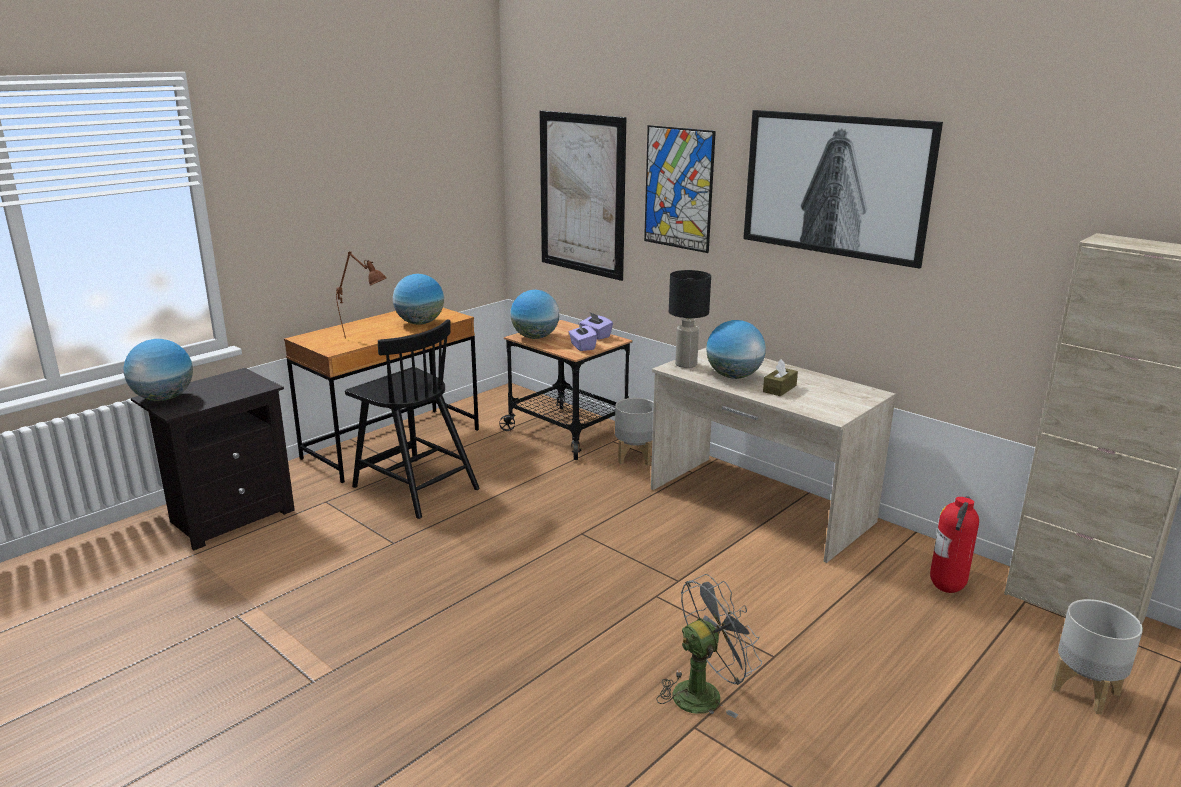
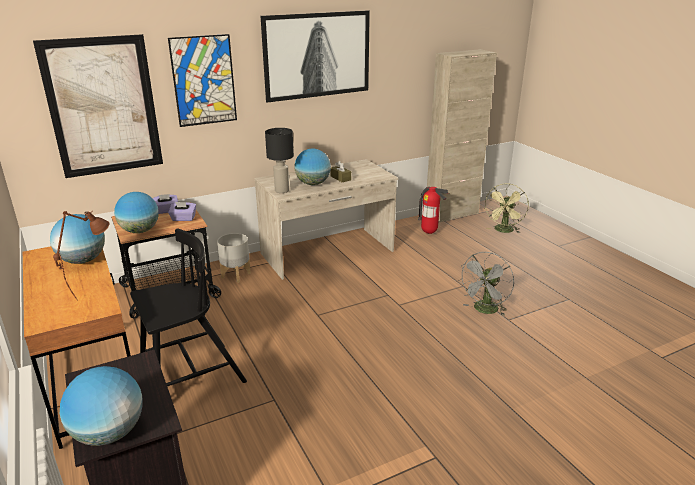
camera: 70 degrees left, 5 degrees up
(704, 692) = (484, 310): grey fan -> grey fan turned 135 degrees counterclockwise
(1086, 692) = (504, 231): grey planter -> green fan

